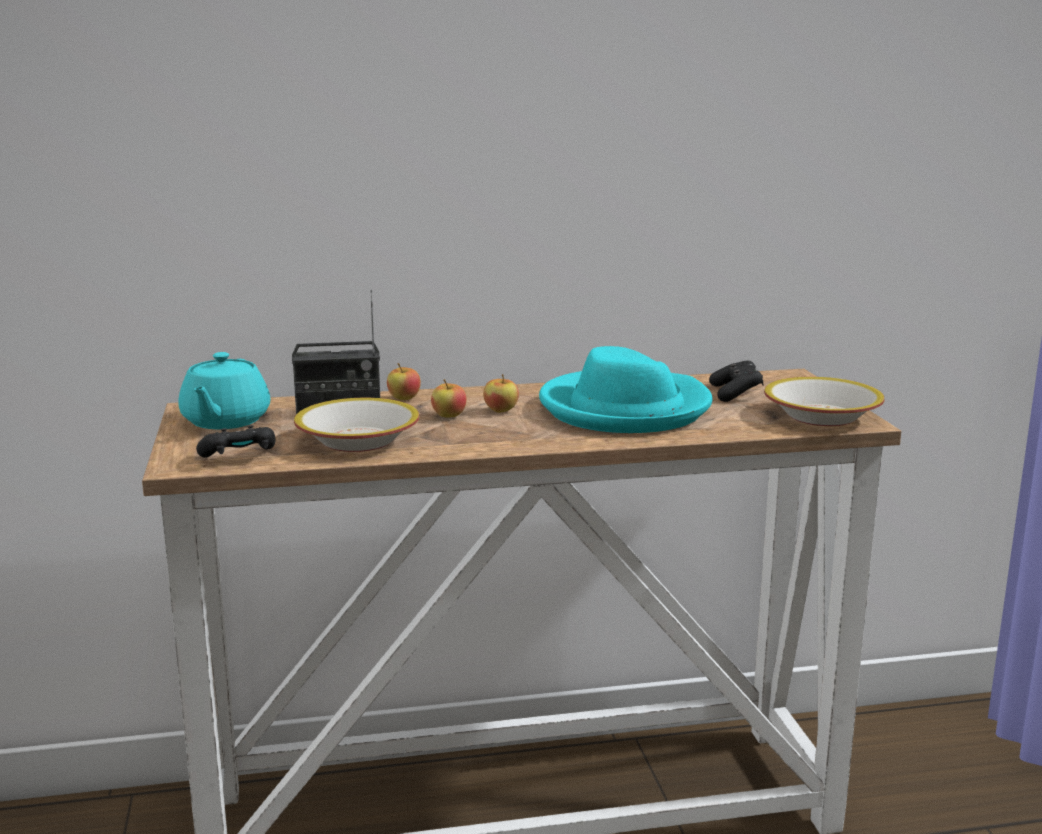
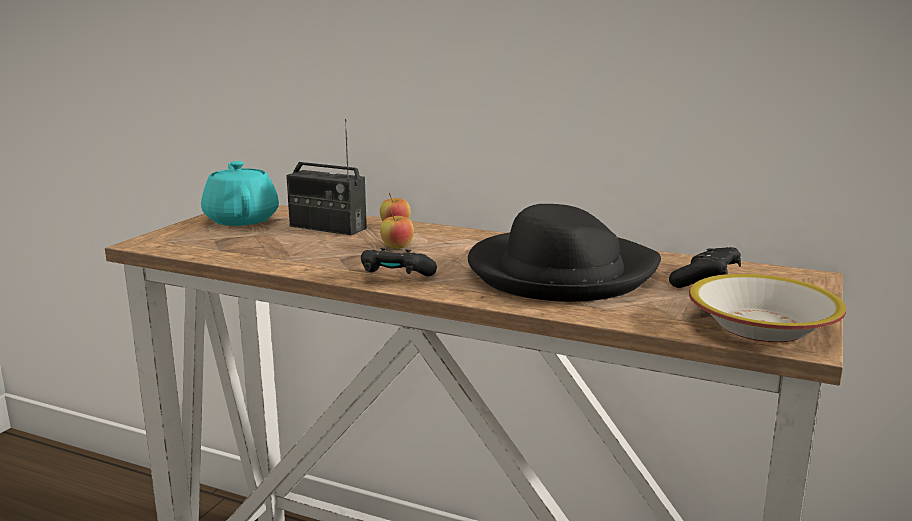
camera: 35 degrees right, 0 degrees up
(225, 421) = (242, 219): turquoise teapot -> turquoise teapot turned 120 degrees clockwise
(240, 458) = (189, 246): black game controller -> black game controller (395, 279)
(357, 440) = (289, 251): bowl -> none
(501, 410) = (447, 251): apple -> none
(624, 408) = (560, 272): turquoise hat -> black hat

